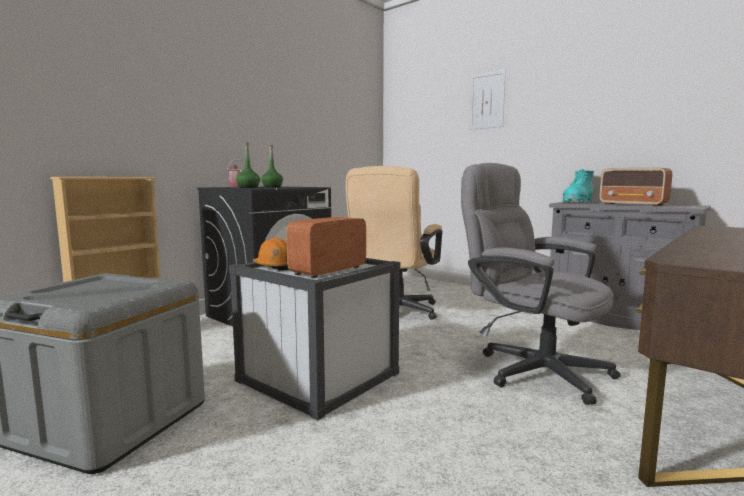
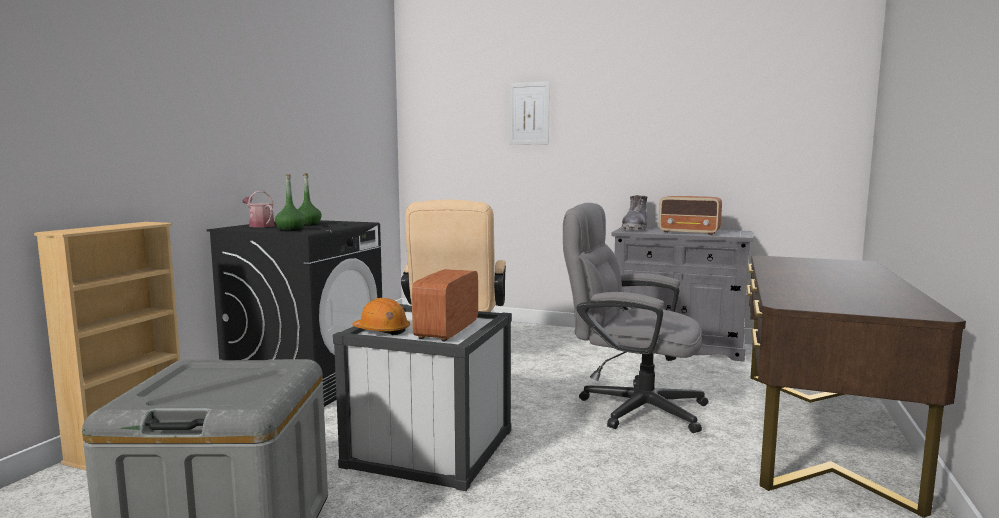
camera: 20 degrees left, 0 degrees up
(577, 202) = (635, 229): turquoise boot -> grey boot

